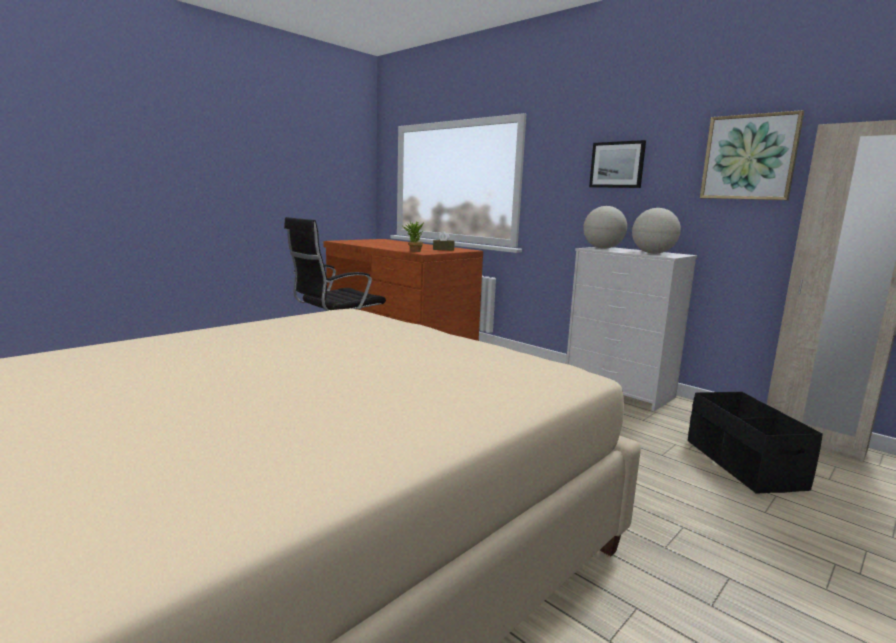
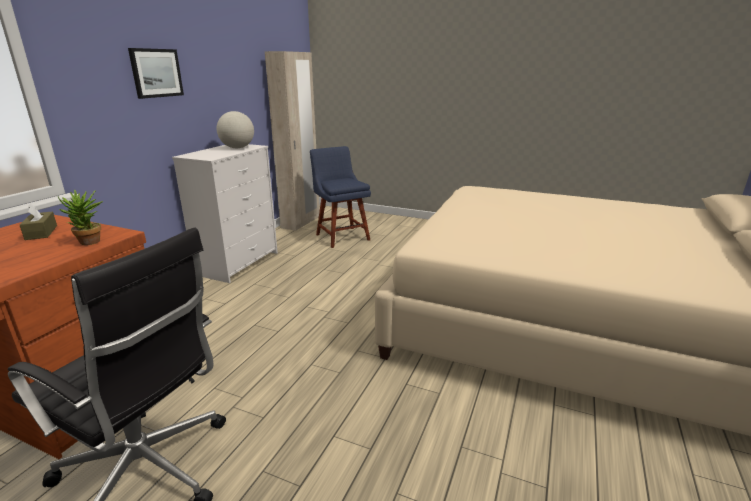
camera: 110 degrees left, 10 degrees up
(602, 248) = (204, 155): globe -> none
(743, 464) = (341, 236): black storage box -> blue chair
(749, 157) = (235, 67): picture -> none

